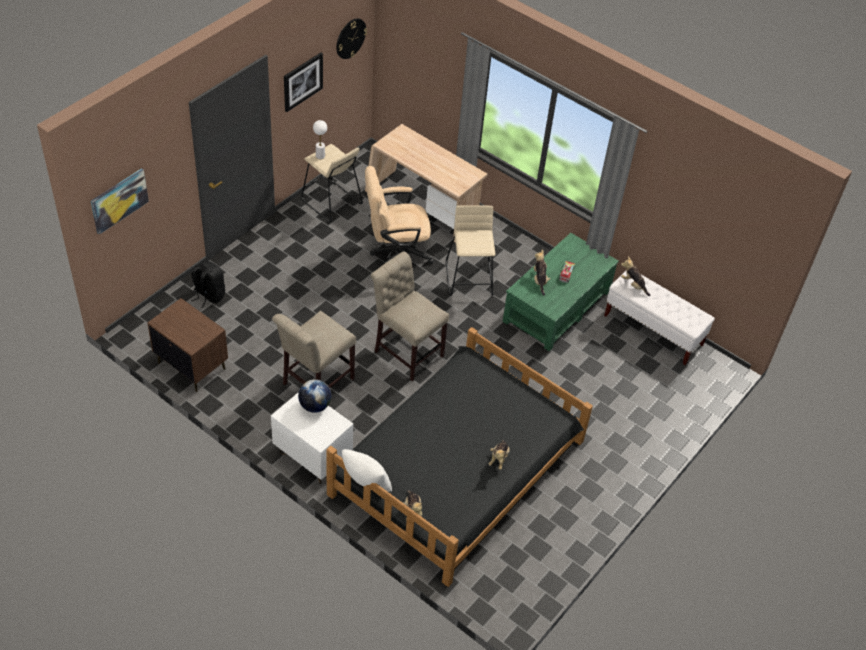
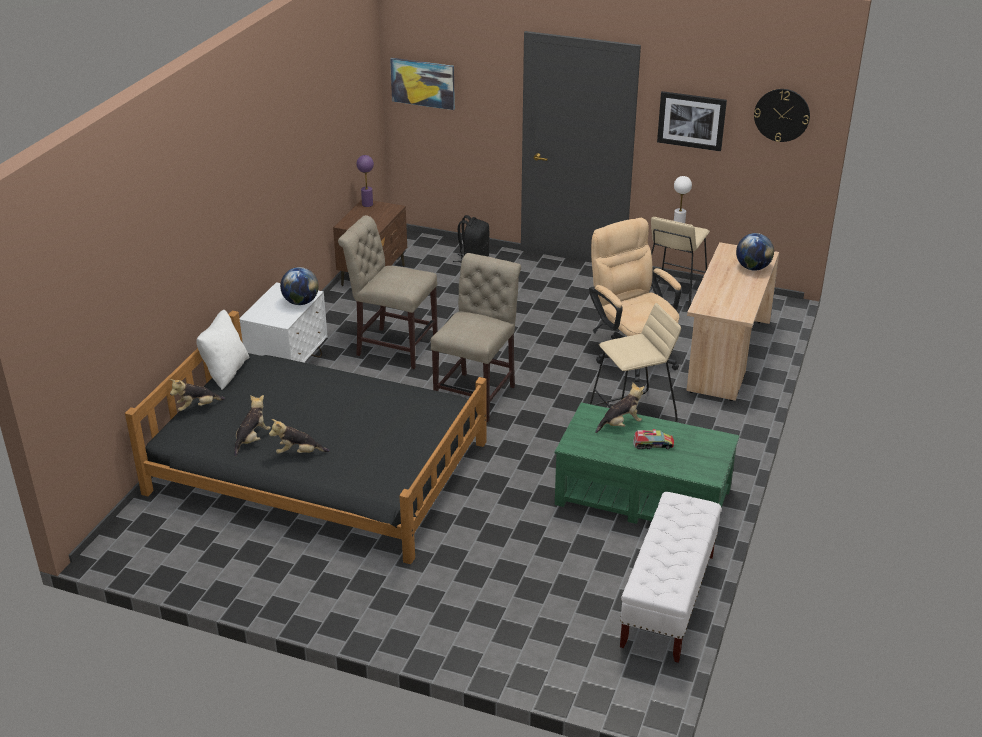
camera: 75 degrees right, 15 degrees down
(162, 322) = (367, 204): none -> purple table lamp
(417, 144) = (752, 268): none -> globe
(633, 285) = (683, 511): plush toy -> plush toy (252, 440)

